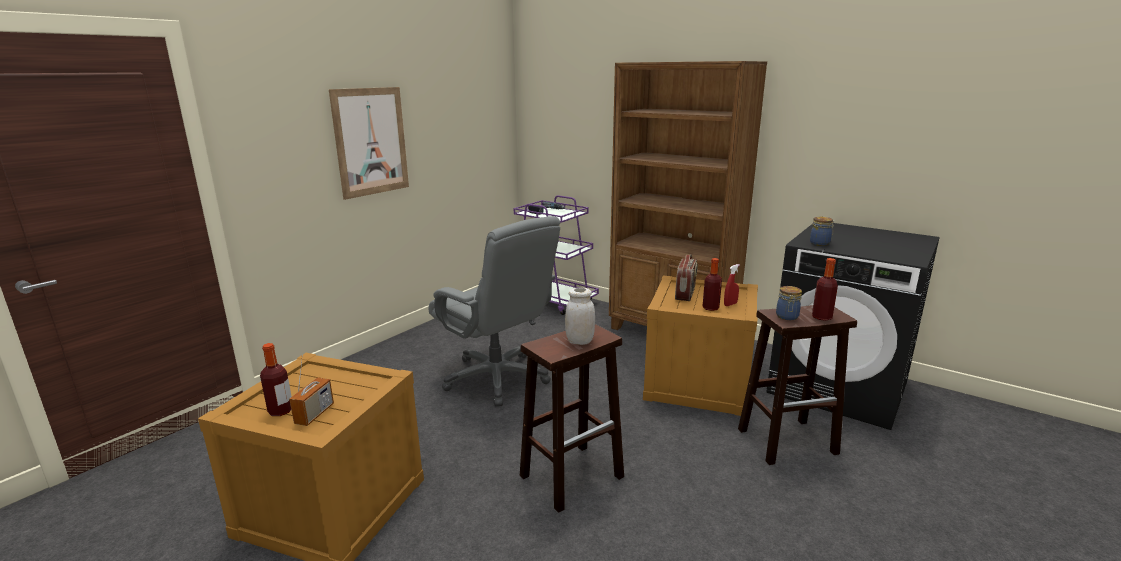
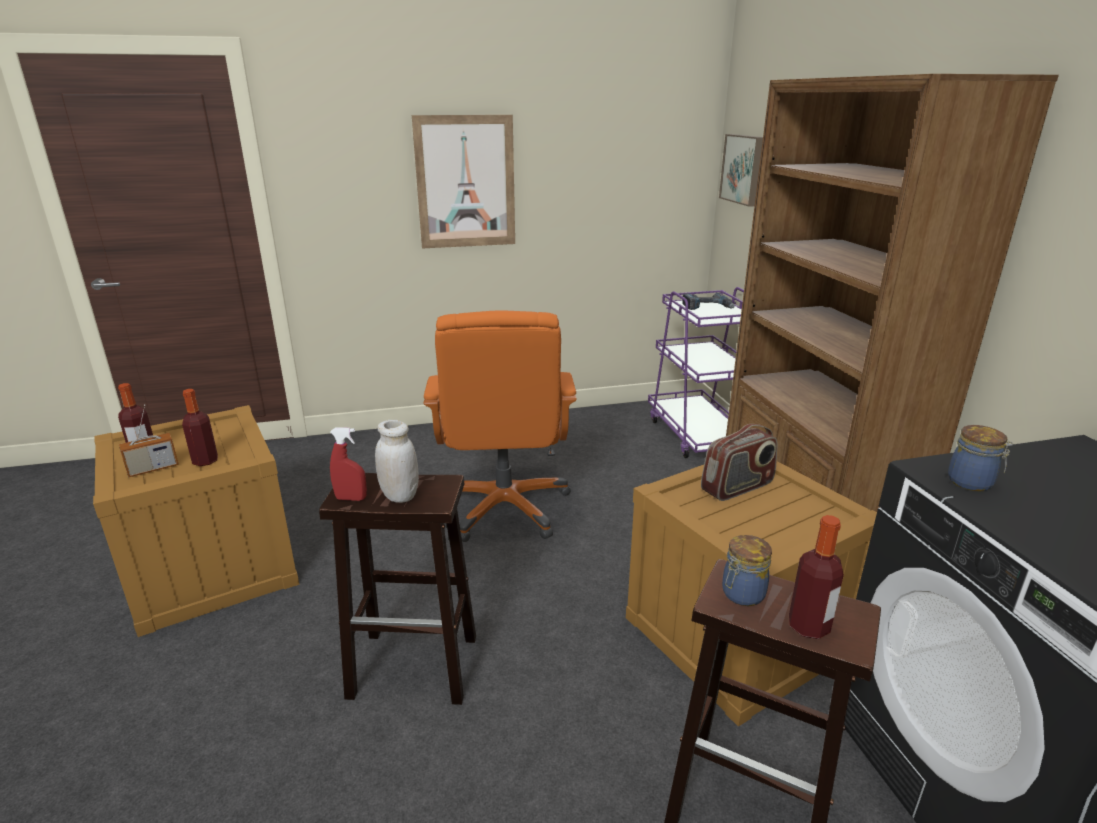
camera: 40 degrees right, 5 degrees up
(497, 378) = (505, 507): grey office chair -> orange office chair
(544, 118) = (743, 169): none -> picture
(710, 308) = (735, 525): bottle -> bottle (205, 461)
(730, 304) = (779, 532): red spray bottle -> red spray bottle (351, 498)

